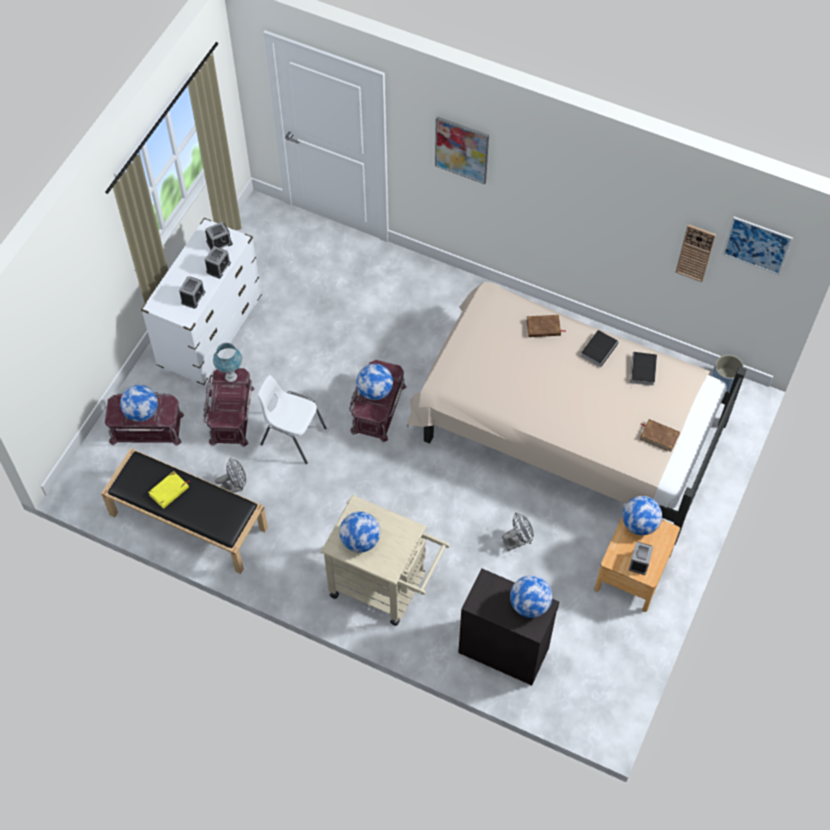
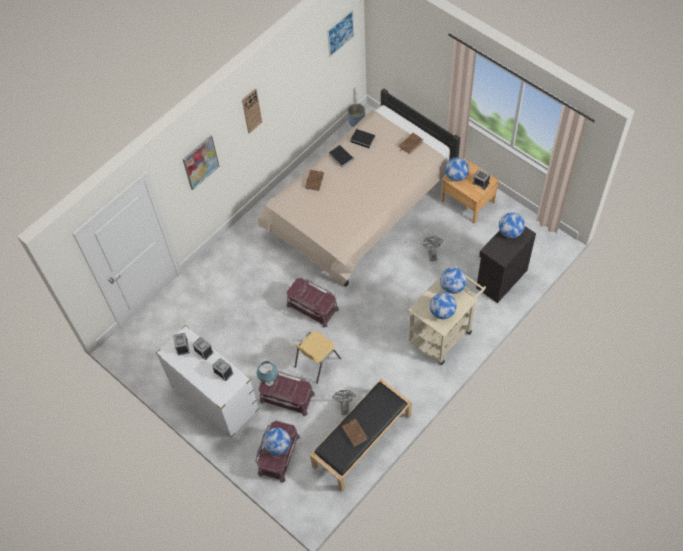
camera: 70 degrees left, 0 degrees up
(169, 491) = (355, 433): yellow book -> brown book
(292, 436) = (316, 362): white chair -> yellow chair
(375, 391) = (310, 297): globe -> globe (452, 287)
(695, 252) = (318, 72): wall clock -> wall clock (251, 111)

